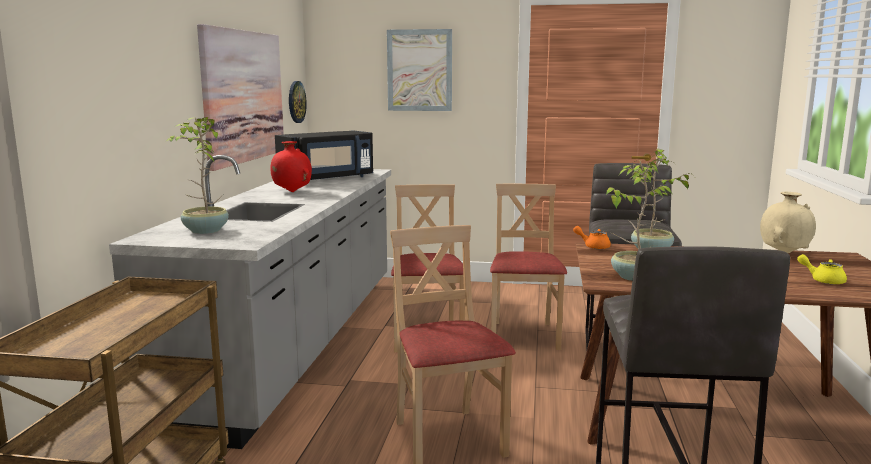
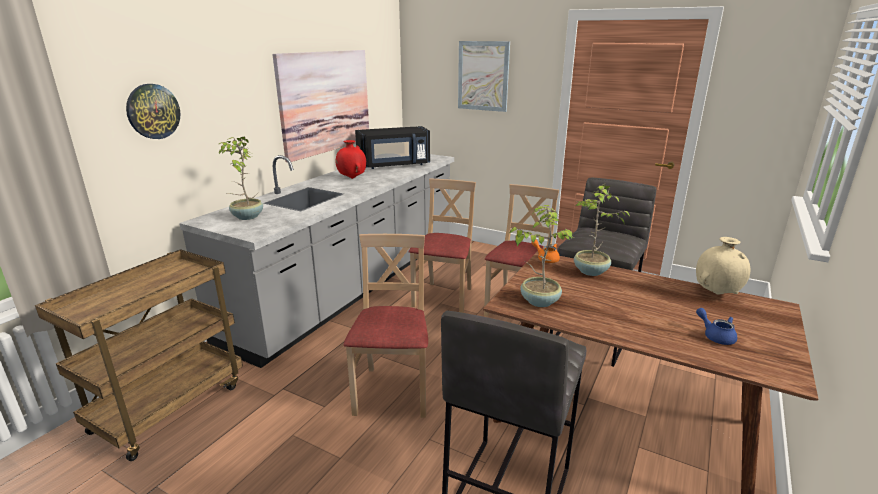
camera: 20 degrees right, 10 degrees up
(296, 102) = (388, 99): wall clock -> wall clock (153, 111)
(823, 280) = (715, 336): yellow teapot -> blue teapot

